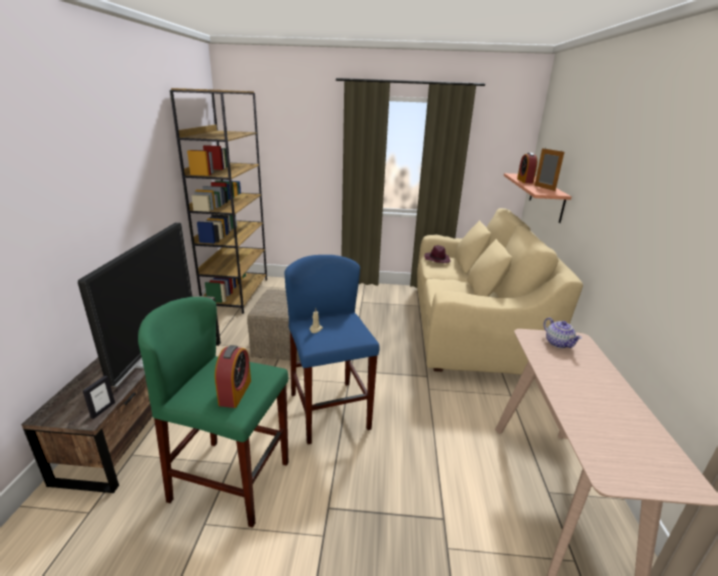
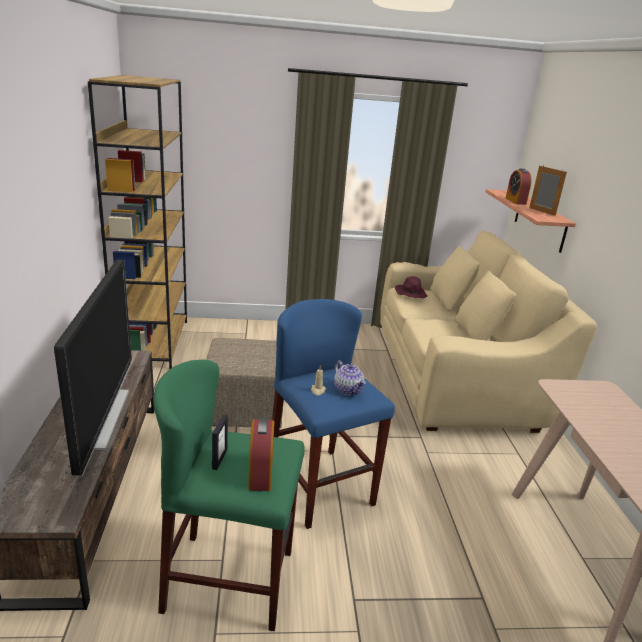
camera: 10 degrees left, 0 degrees up
(103, 410) = (74, 506): picture frame -> picture frame (219, 459)
(558, 343) = (588, 394): teapot -> teapot (348, 390)

